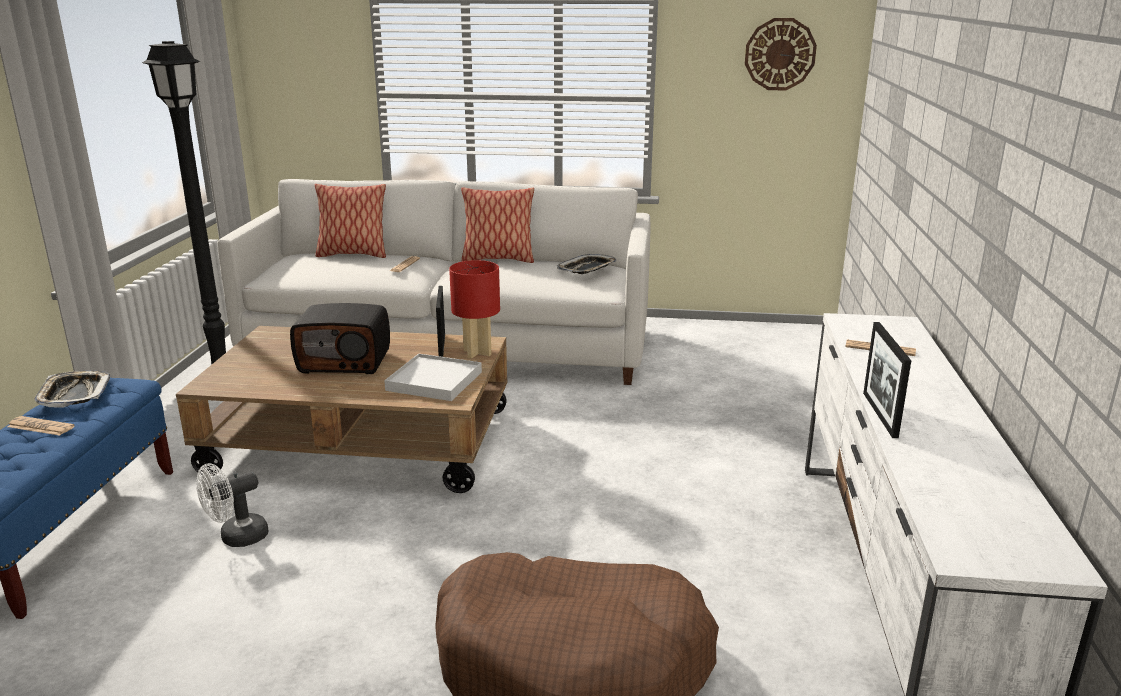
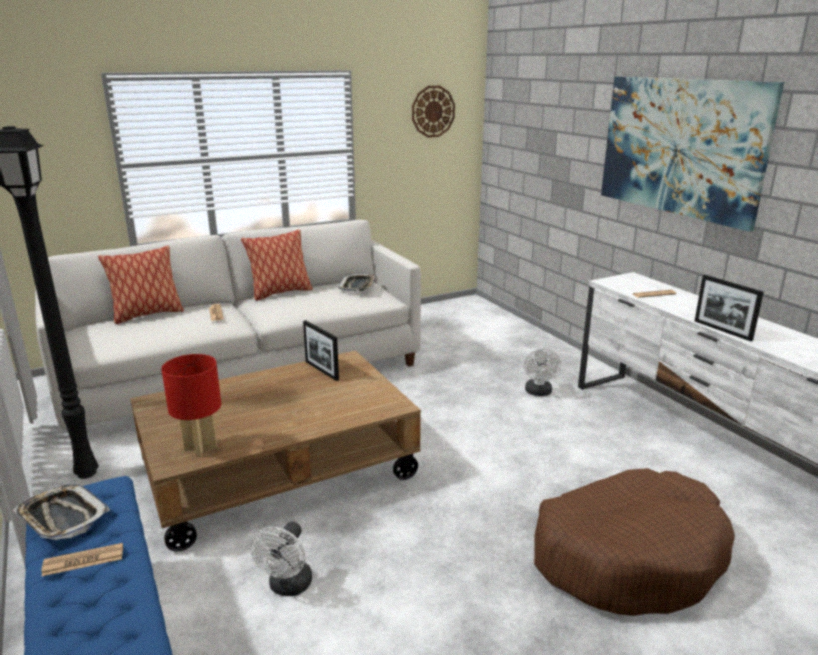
camera: 35 degrees left, 0 degrees up
(345, 361) = (265, 404): radio -> none
(434, 381) = (360, 397): white tray -> none
(477, 353) = (355, 367): red table lamp -> red table lamp (201, 448)
(740, 460) = (539, 392): none -> white fan
(977, 123) = (680, 147): none -> picture

